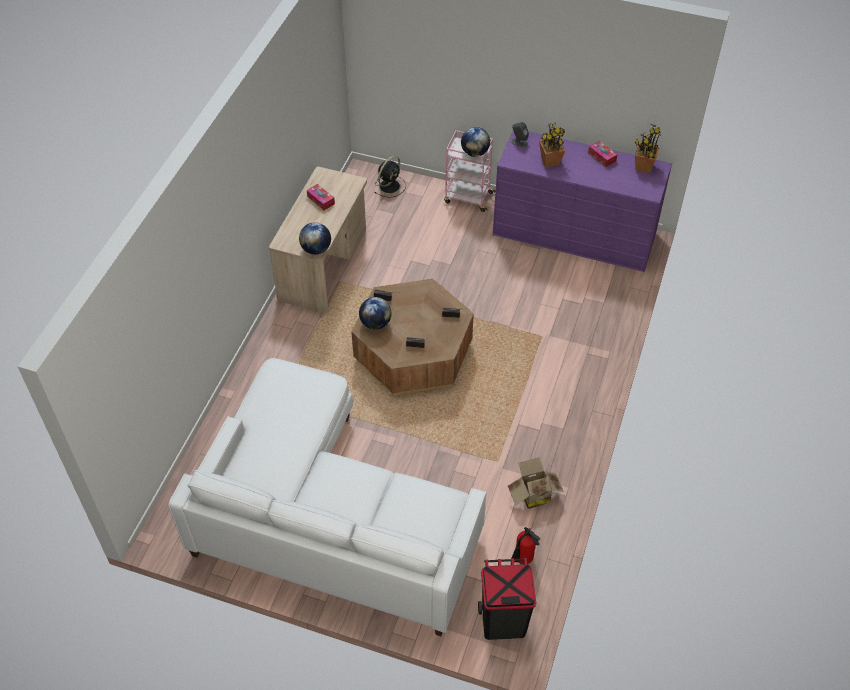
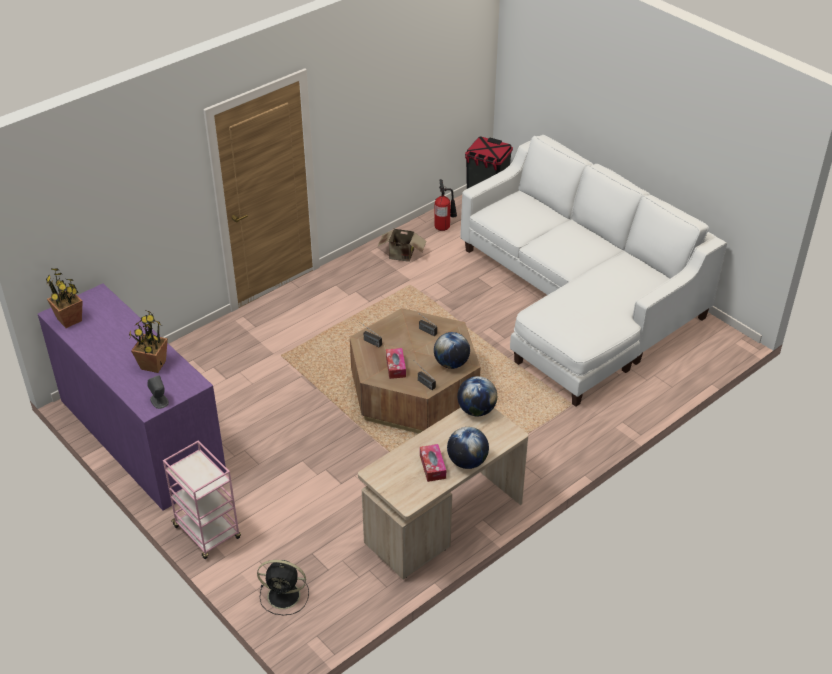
camera: 150 degrees left, 10 degrees down
(390, 186) = (285, 596): black fan -> black fan turned 150 degrees counterclockwise
(475, 153) = (195, 467): globe -> globe (467, 462)
(602, 157) = (95, 347): tissue box -> tissue box (395, 367)

